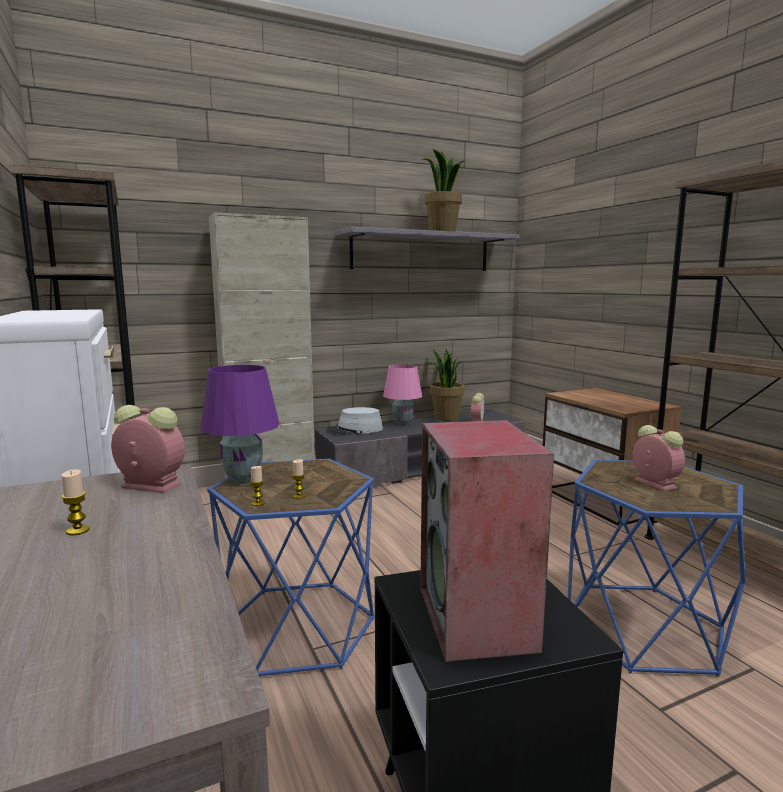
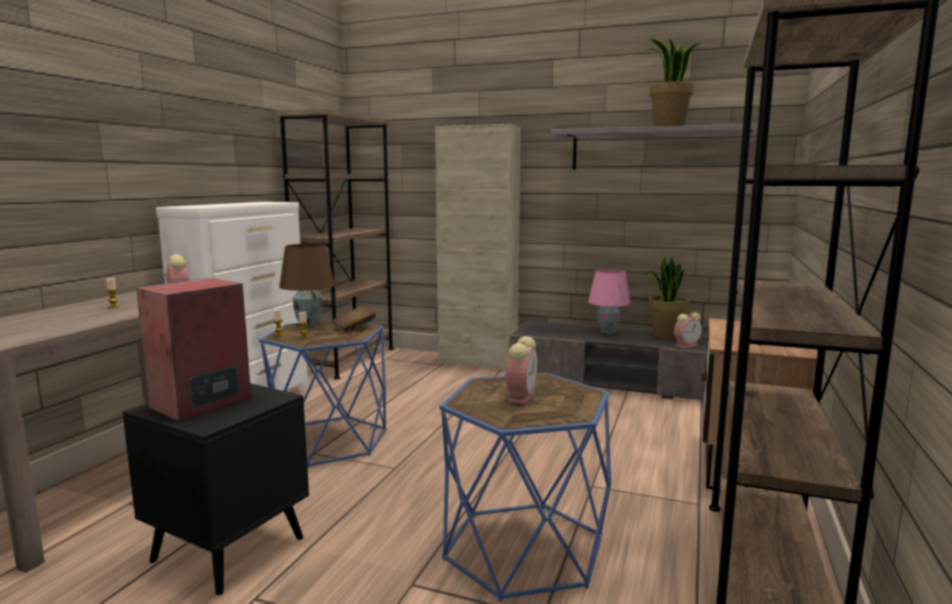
camera: 45 degrees right, 0 degrees up
(244, 479) = (309, 324): purple table lamp -> brown table lamp
(314, 469) = (354, 328): none -> brown book
(355, 430) = (554, 328): grey hat -> none

